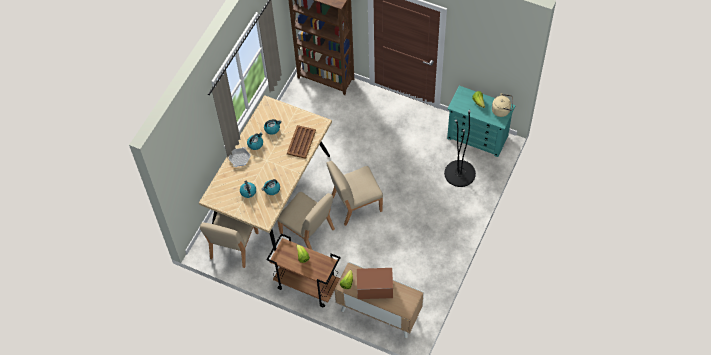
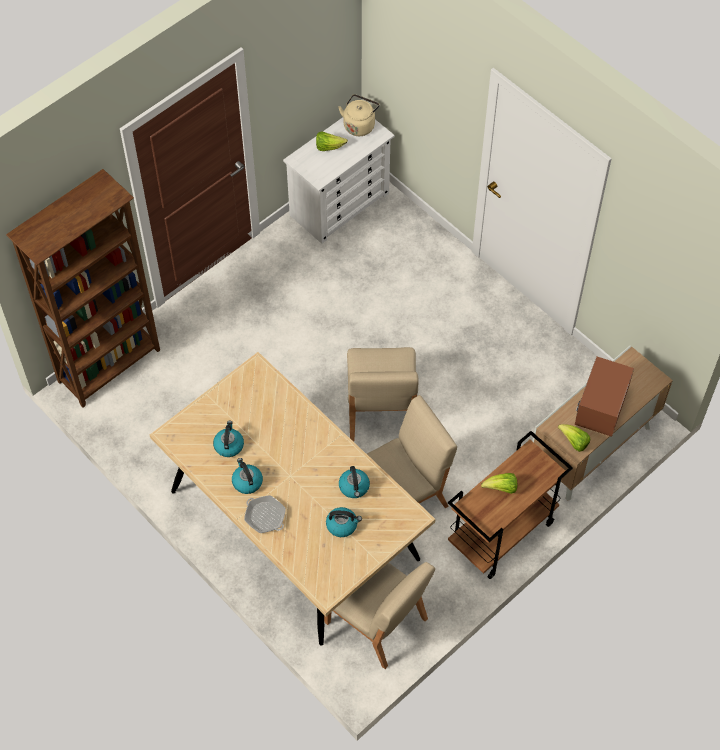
camera: 70 degrees left, 0 degrees up
(301, 142) = (279, 410): brown tray -> none
(460, 173) = (393, 251): black floor lamp -> none
(478, 137) = (340, 204): turquoise dresser -> white dresser

